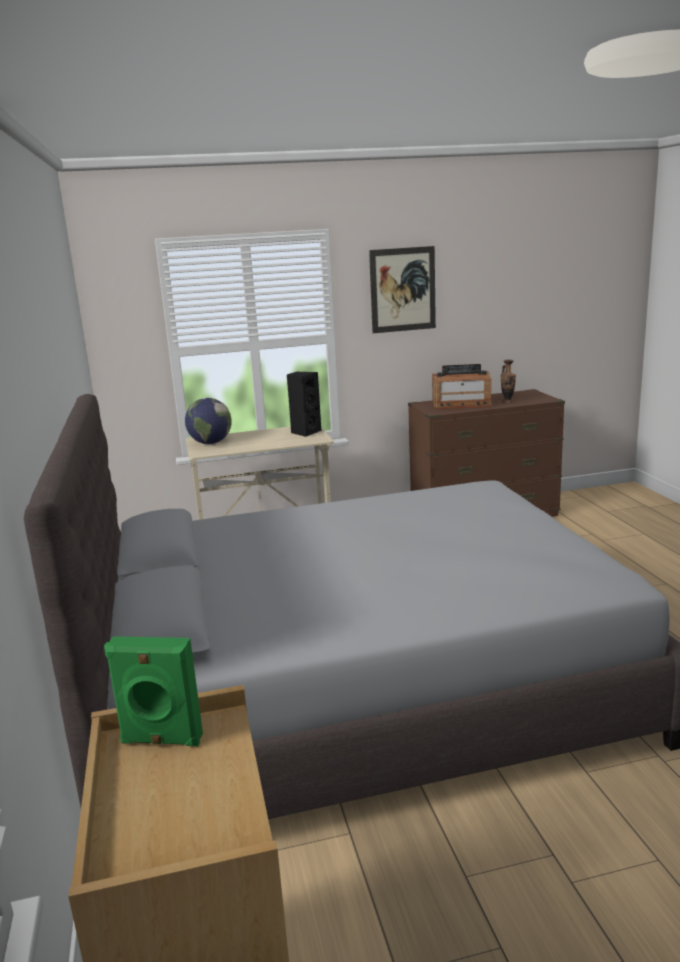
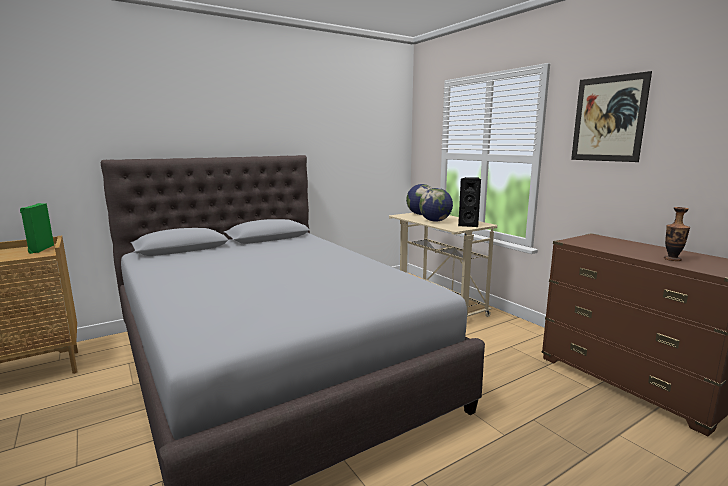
camera: 70 degrees right, 5 degrees down
(263, 442) = (435, 221): none -> globe
(461, 404) = (617, 246): radio -> none

